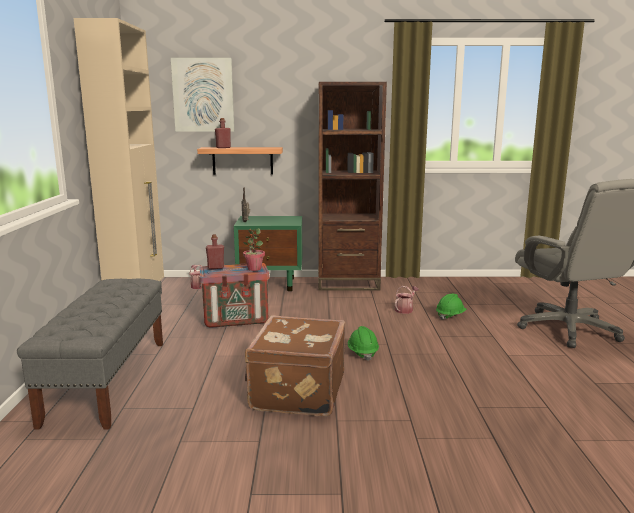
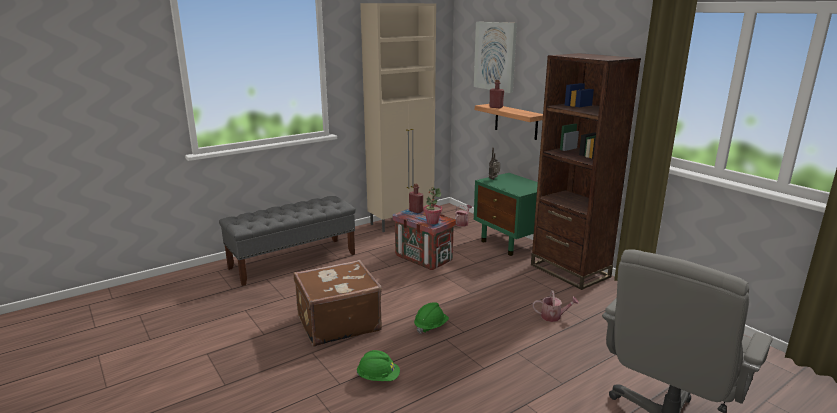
camera: 55 degrees right, 5 degrees up
(450, 316) = (577, 344): green hard hat -> green hard hat (378, 378)

